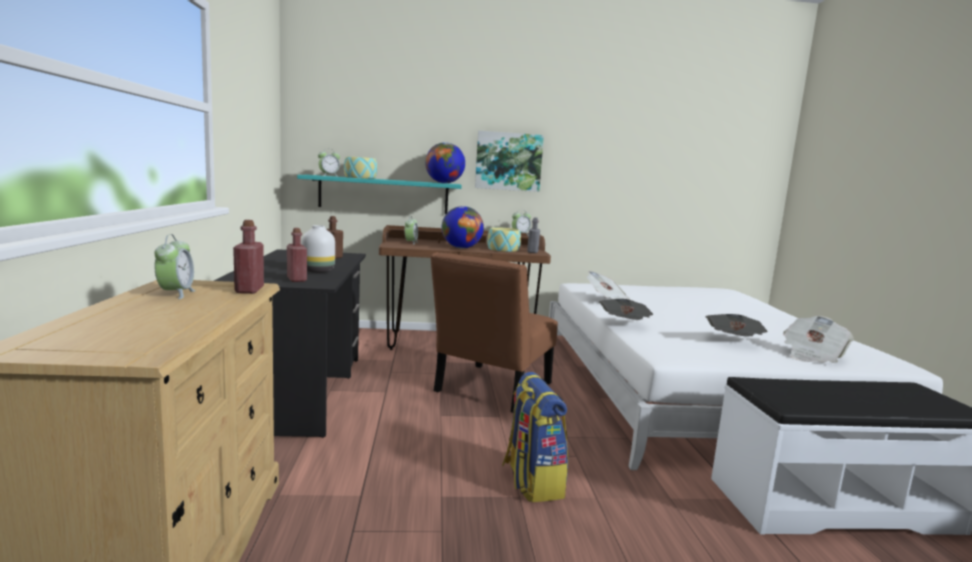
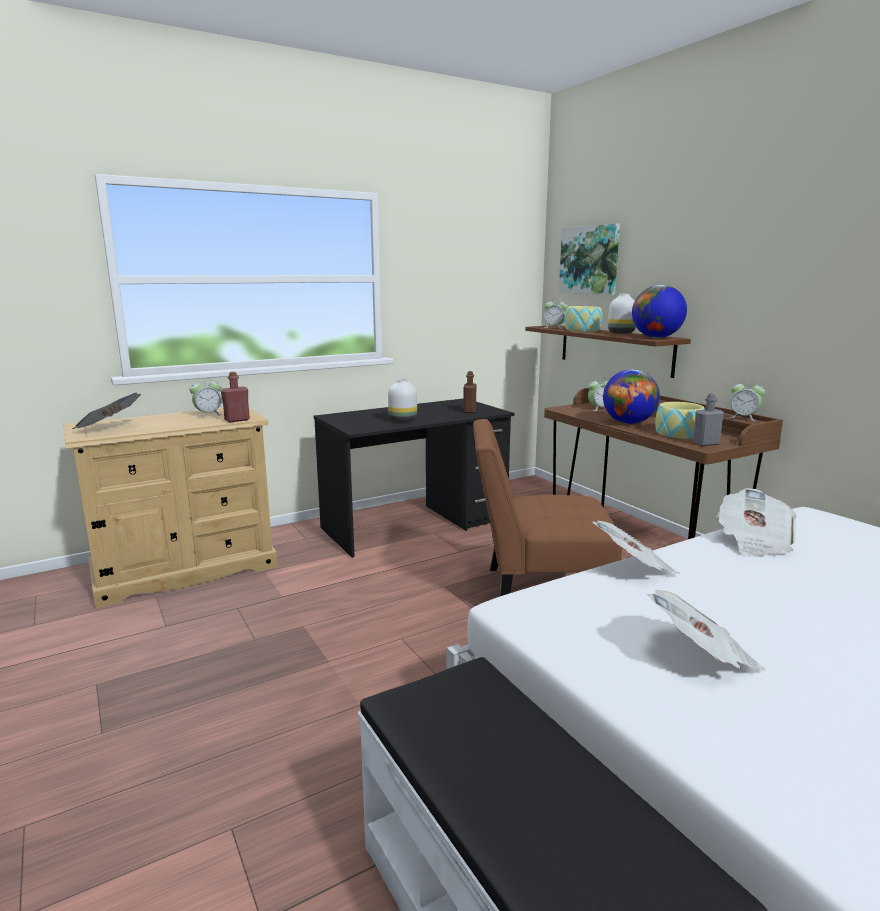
camera: 65 degrees right, 5 degrees up
(296, 279) = (362, 423): red bottle -> none
(384, 195) = (614, 349): turquoise shelf -> brown shelf
(403, 180) = (621, 333): none -> white vase
(508, 161) = (754, 306): picture -> picture (590, 260)
(531, 481) = (360, 661): backpack -> none
(812, 356) = (762, 750): newspaper -> newspaper (109, 428)

